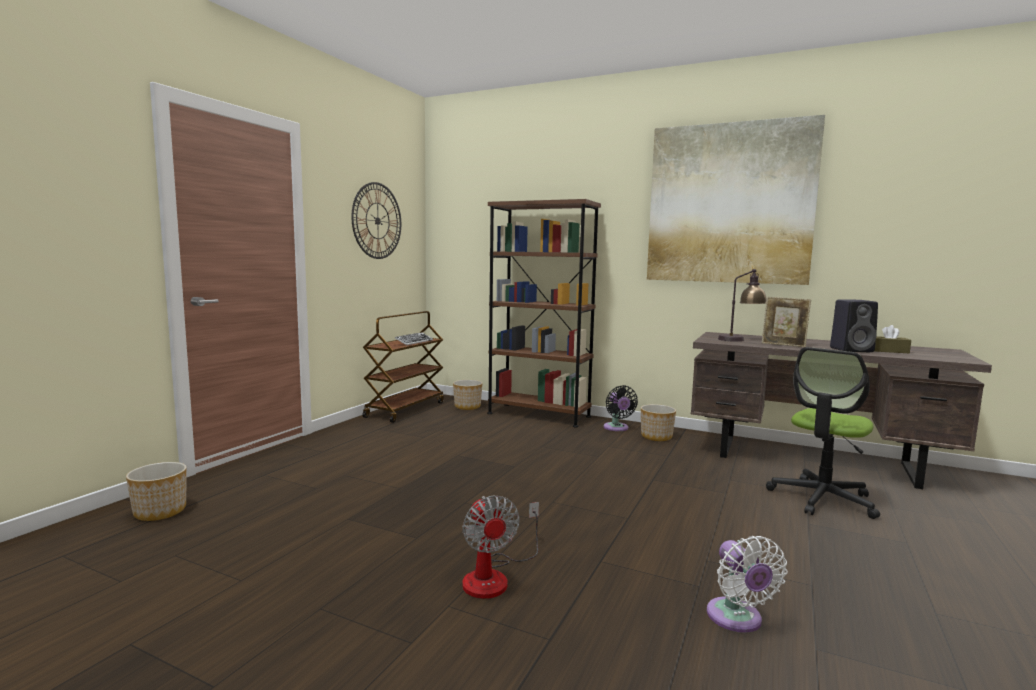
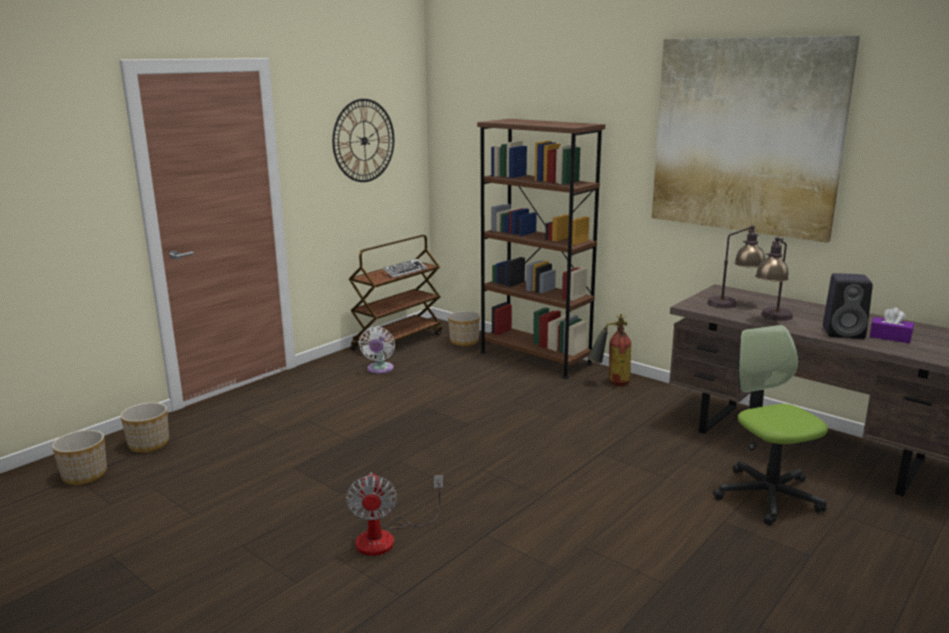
camera: 15 degrees right, 10 degrees up
(617, 428) = (610, 383): black fan -> fire extinguisher
(657, 437) = (647, 398): planter -> planter (85, 475)
(737, 619) = (566, 603): white fan -> white fan (379, 370)
(783, 345) = (771, 318): picture frame -> table lamp
(822, 499) = (767, 496): office chair -> office chair turned 105 degrees clockwise
(889, 351) = (890, 337): brown tissue box -> purple tissue box

